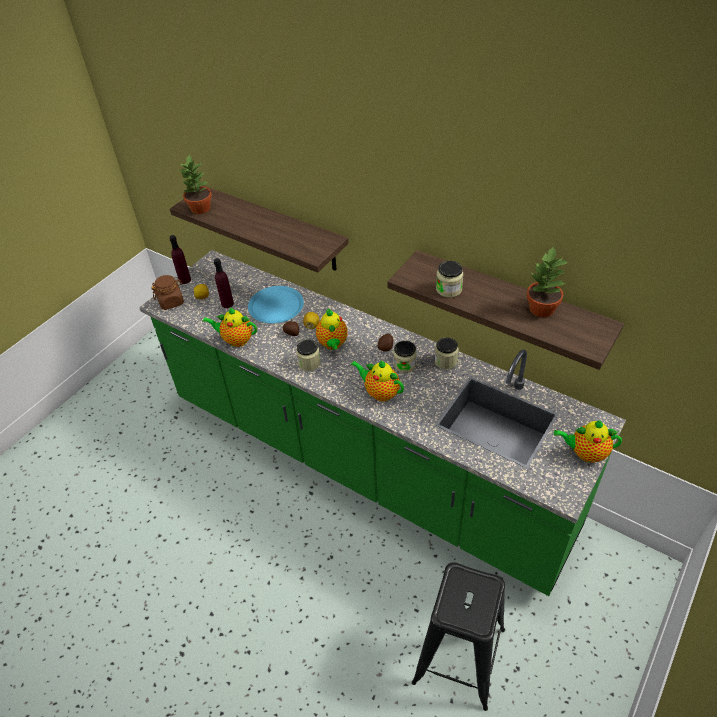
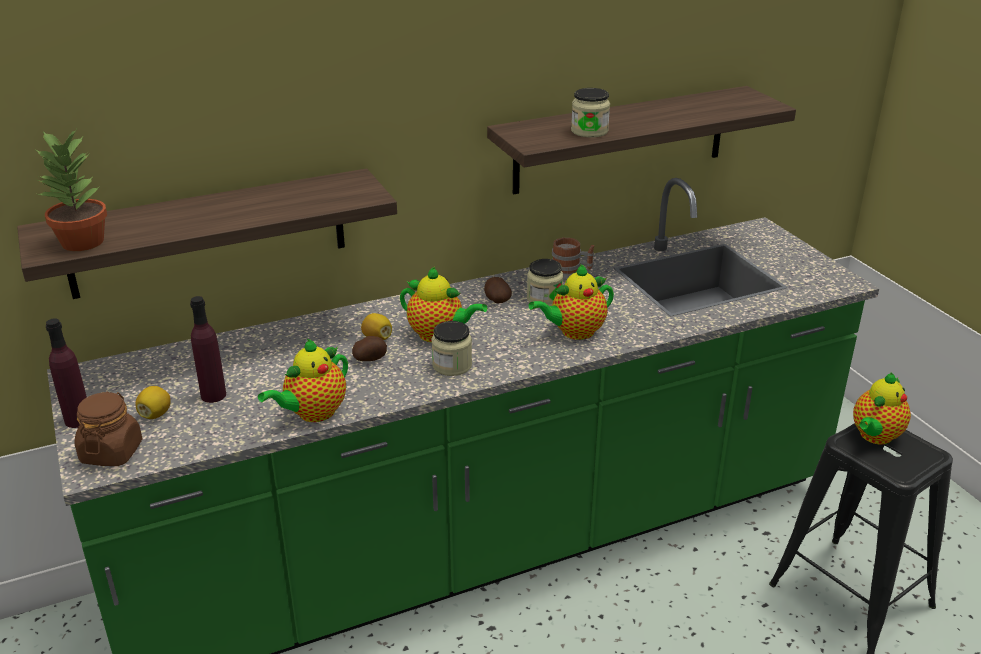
camera: 60 degrees left, 15 degrees down
(276, 306) = (289, 353): blue plate -> none
(445, 361) = (571, 272): jar -> mug
(541, 309) = (683, 106): potted plant -> none
(585, 453) = (793, 251): teapot -> teapot (874, 436)

